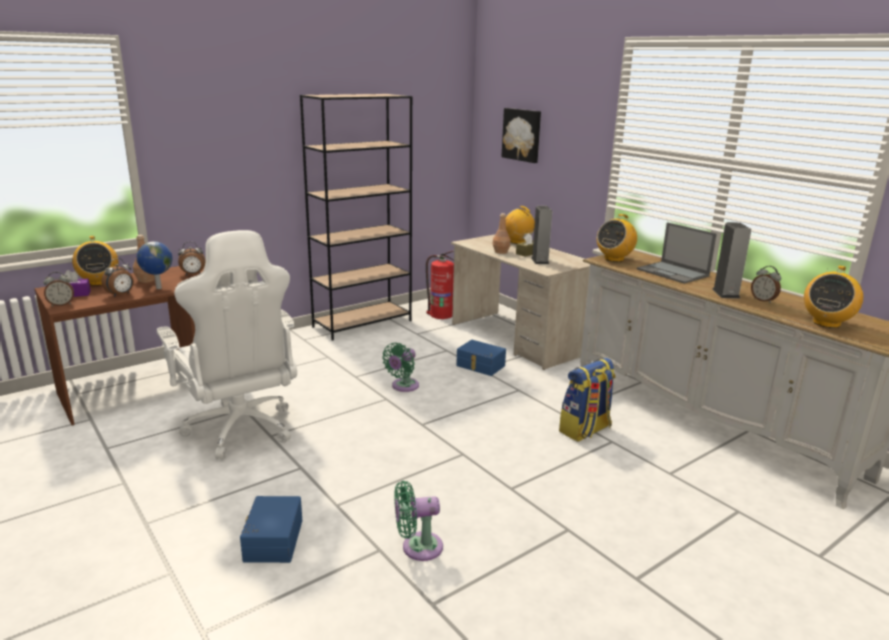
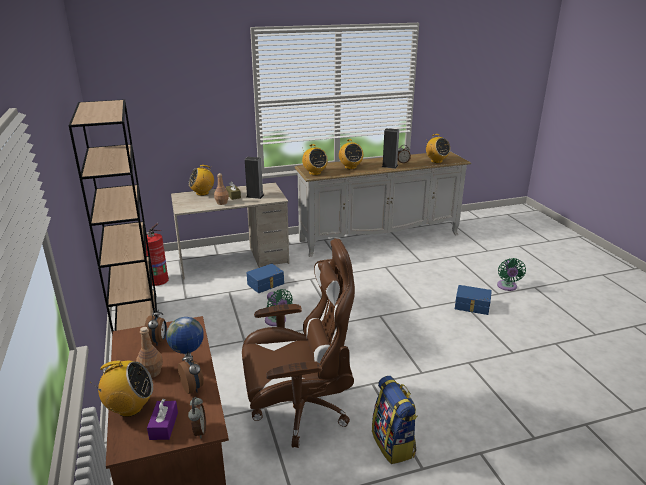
camera: 70 degrees left, 5 degrees up
(238, 426) = (296, 412): white office chair -> brown office chair
(271, 540) = (453, 404): blue storage box -> blue storage box (472, 306)
(417, 547) = (468, 349): green fan -> green fan (507, 287)
(522, 135) = (158, 110): picture -> none
(585, 430) = (370, 271): backpack -> backpack (393, 444)
(673, 273) = (350, 167): laptop -> radio

